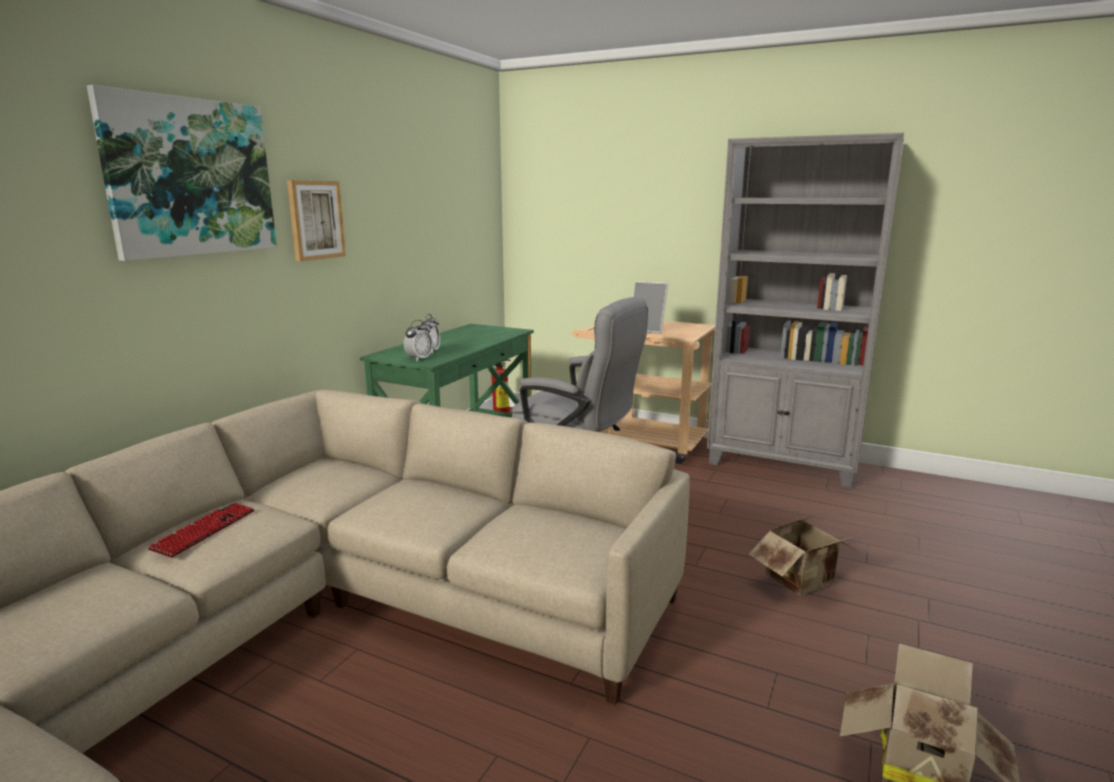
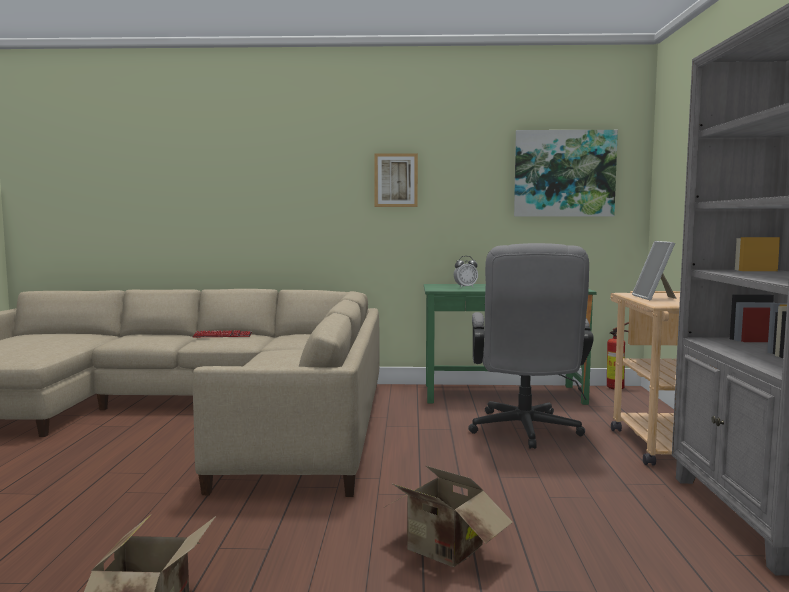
camera: 65 degrees right, 10 degrees down
(191, 177) = (306, 153): picture -> picture (564, 173)
(419, 359) = (439, 288): alarm clock -> none

